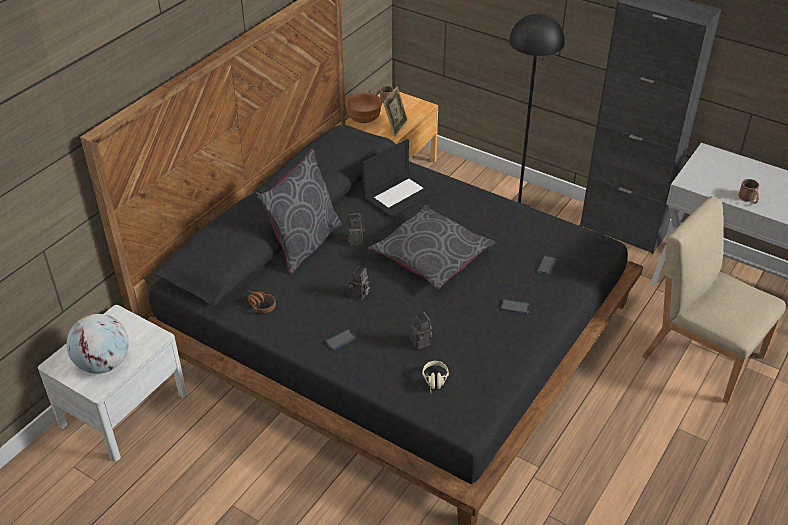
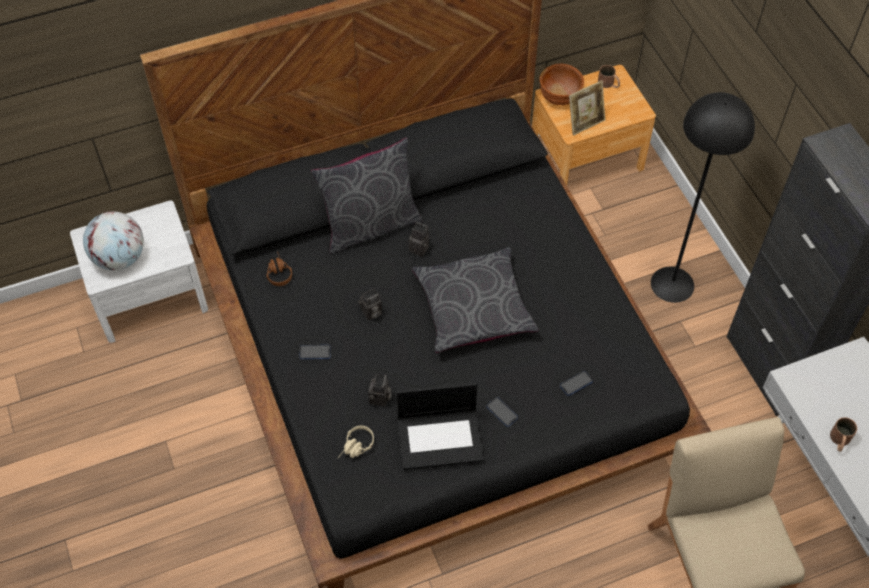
camera: 35 degrees right, 15 degrees up
(399, 195) = (506, 216): laptop -> laptop (441, 438)

